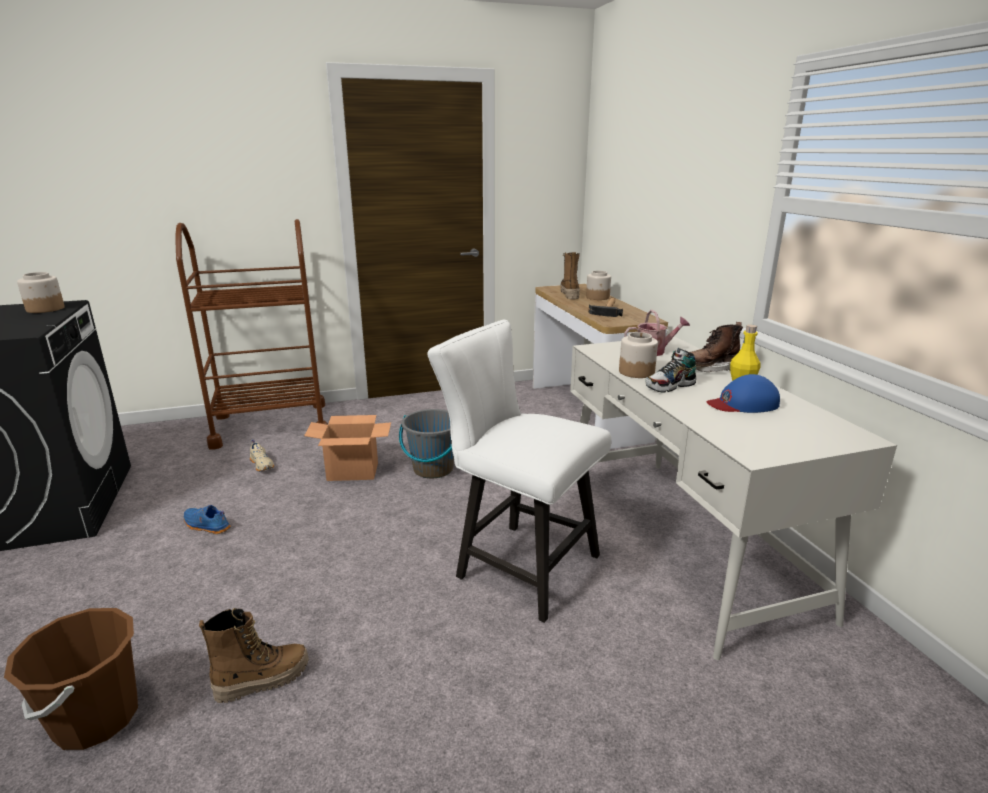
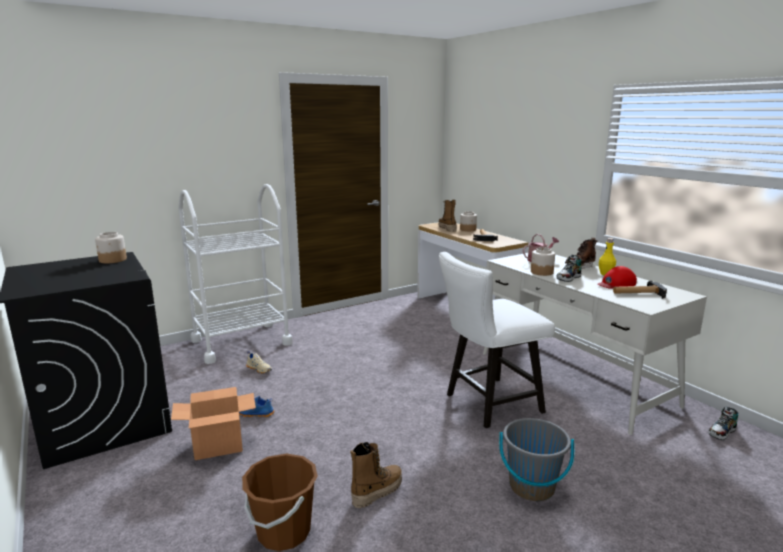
camera: 15 degrees left, 5 degrees down
(271, 425) = (241, 342): brown cart -> white cart
(353, 471) = (333, 365): cardboard box -> cardboard box (219, 446)
(433, 469) = (388, 357): grey bucket -> grey bucket (531, 487)
(518, 564) = (487, 404): white chair -> white chair turned 45 degrees counterclockwise
(743, 404) = (616, 284): blue cap -> red cap
(766, 425) = (638, 293): none -> hammer
(890, 688) = (722, 432): none -> shoe

